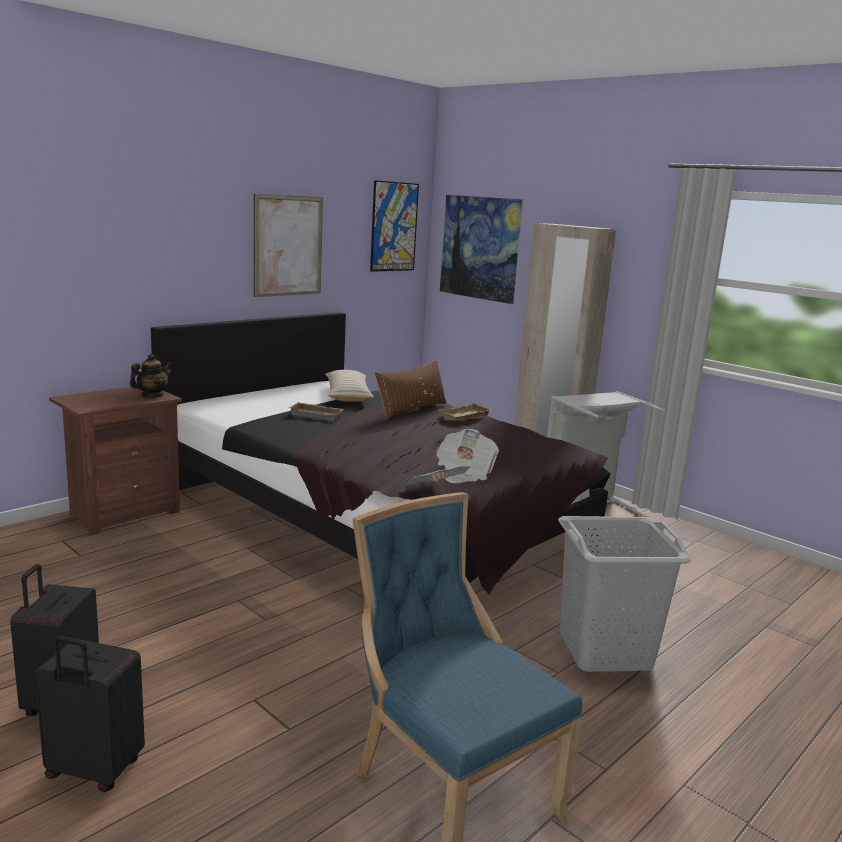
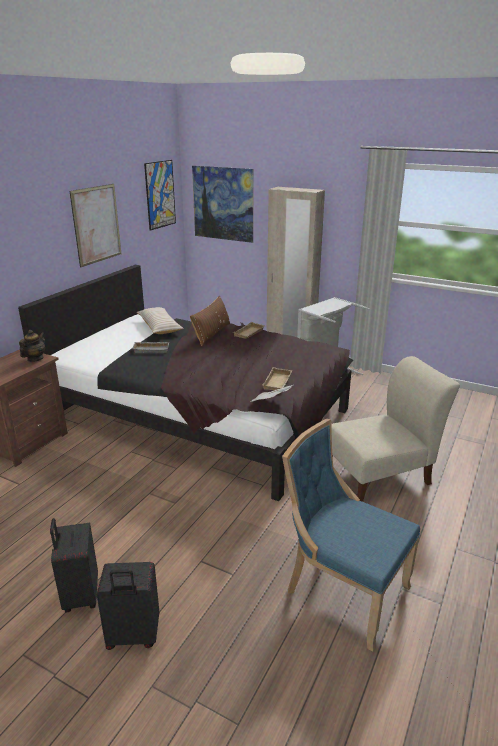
camera: 15 degrees left, 10 degrees up
(464, 473) = (278, 382): newspaper -> beige tray
(606, 651) = (381, 475): grey laundry basket -> beige chair

